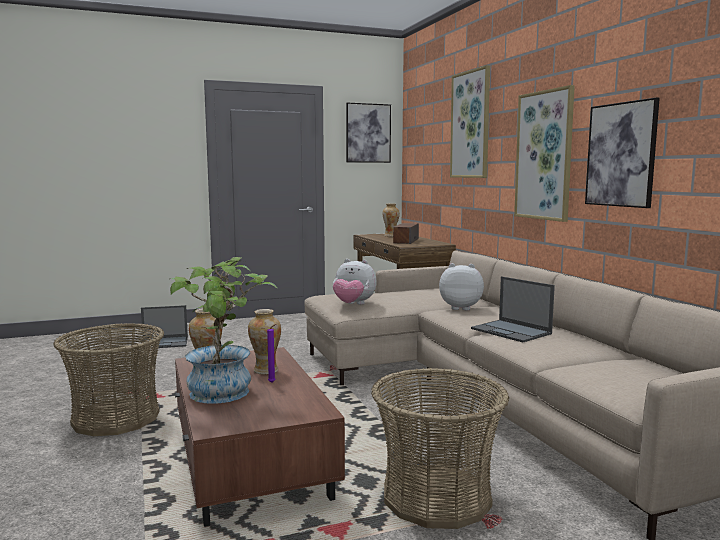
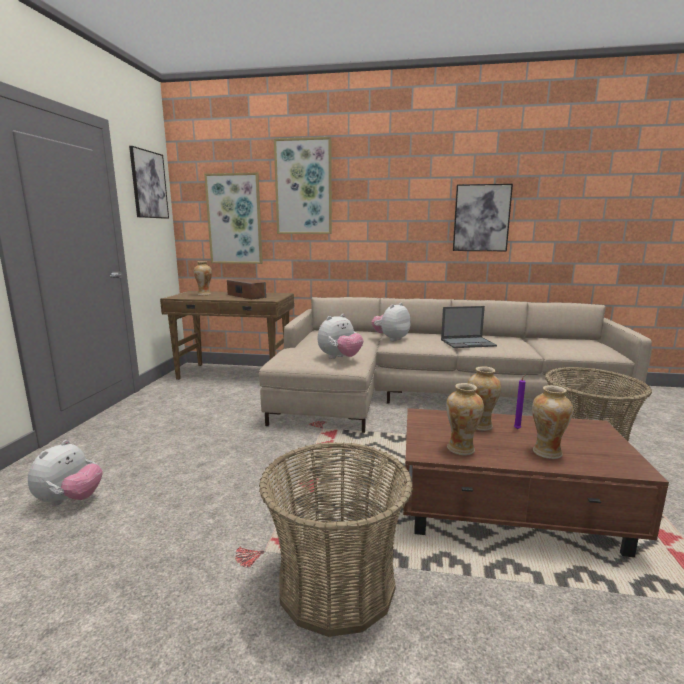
camera: 60 degrees left, 5 degrees up
(165, 343) = (70, 500): laptop -> plush toy
(224, 395) = (546, 452): potted plant -> vase
(544, 155) = (405, 217): picture -> picture (234, 219)

